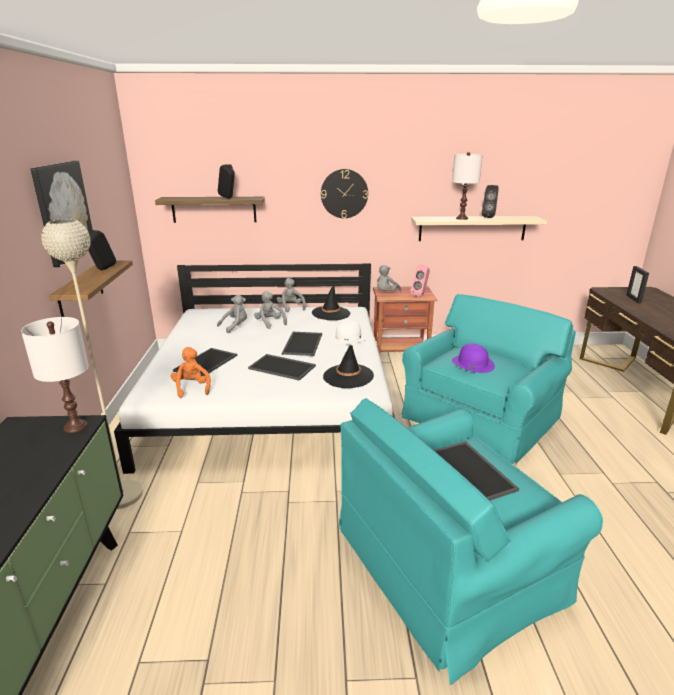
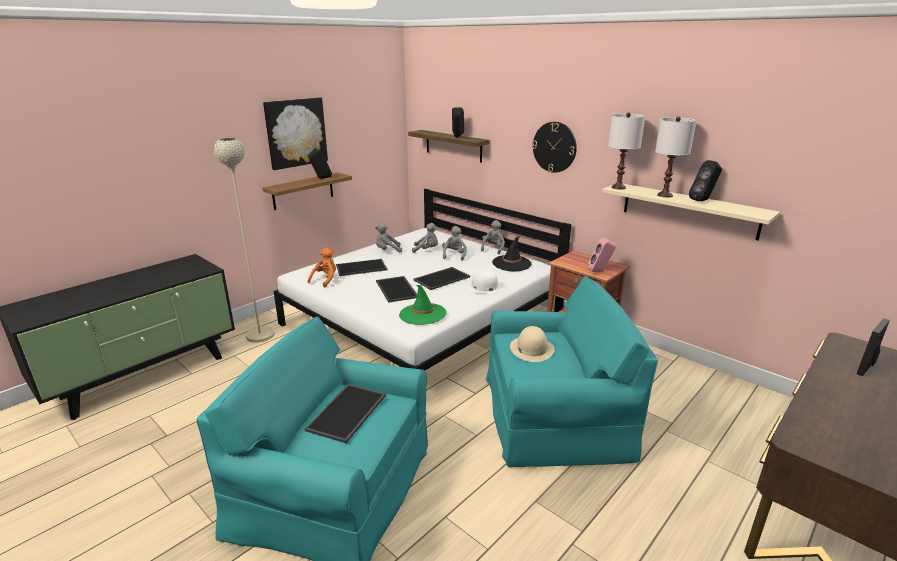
camera: 45 degrees right, 0 degrees up
(76, 426) = (204, 270): white table lamp -> white table lamp (618, 187)
(348, 376) = (422, 314): black hat -> green hat
(386, 293) = (570, 259): grey plush toy -> grey plush toy (387, 251)
(472, 363) = (531, 348): purple hat -> beige hat

